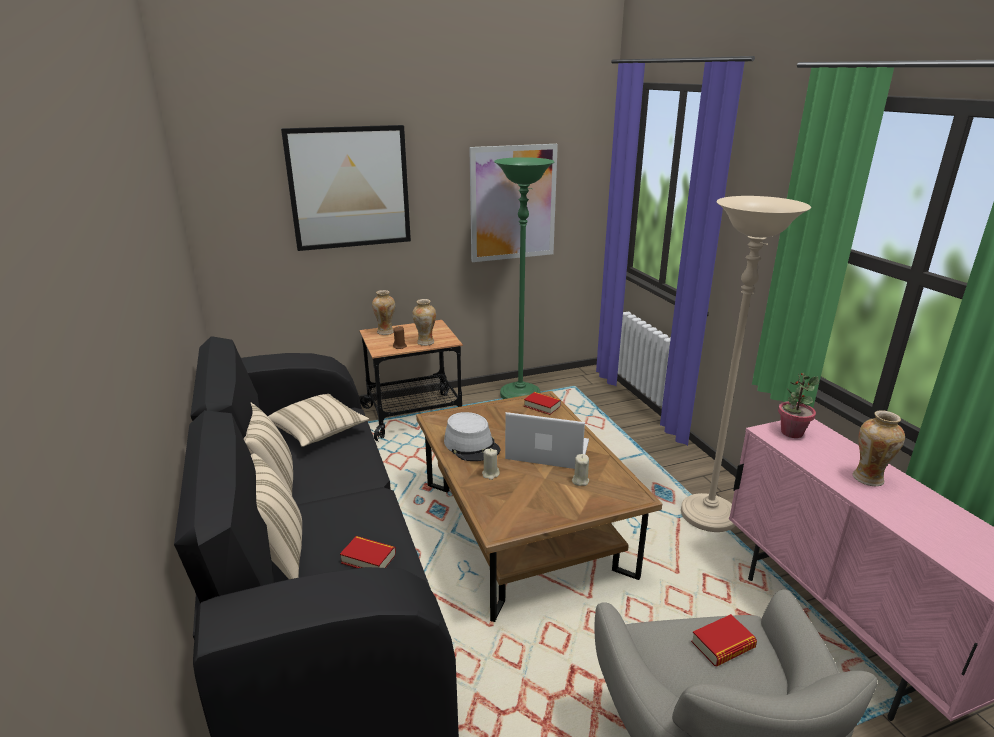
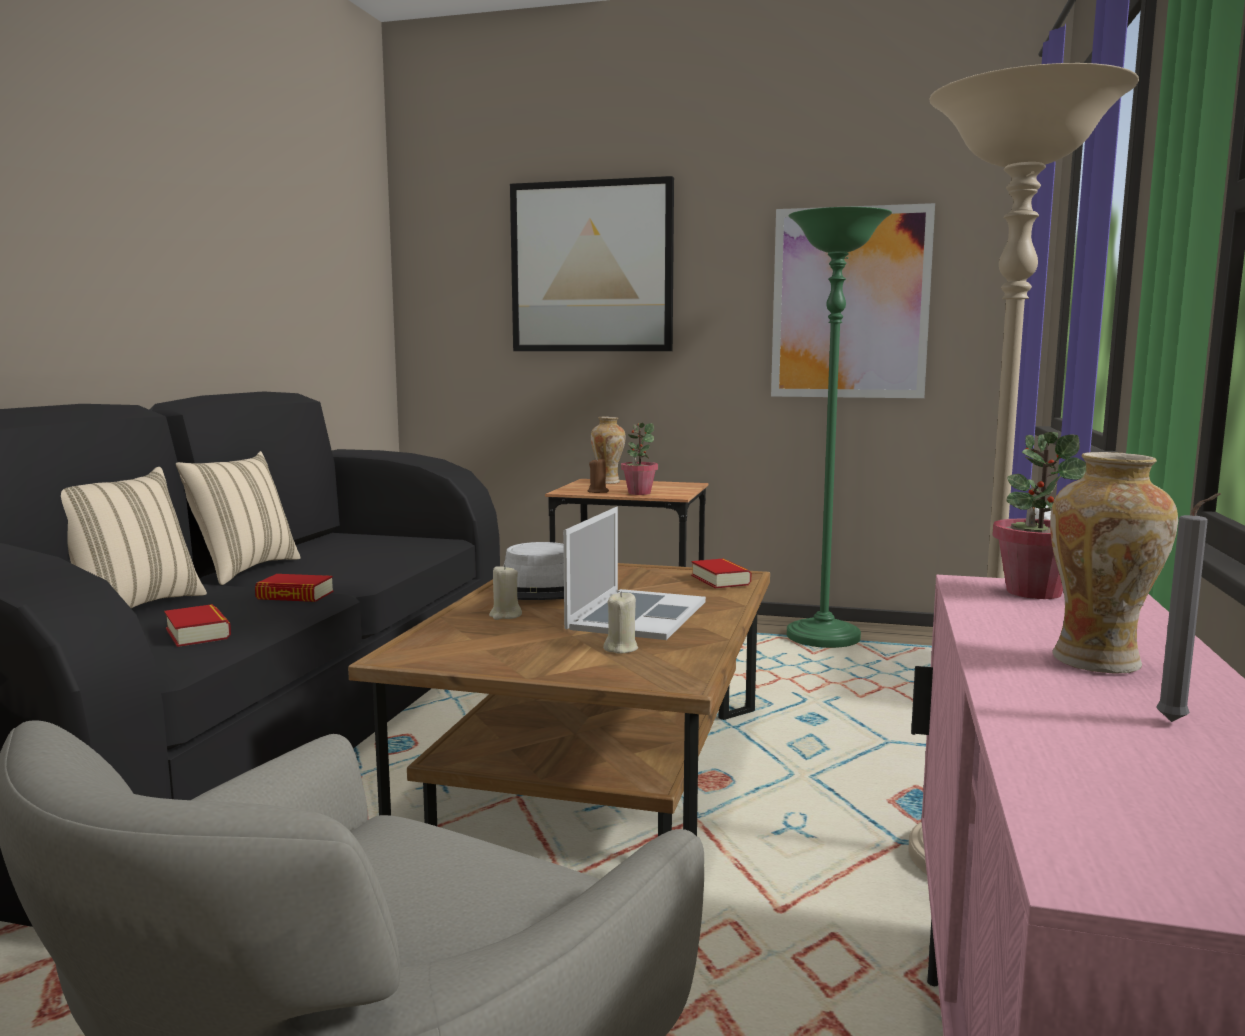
camera: 35 degrees right, 15 degrees down
(319, 432) = (382, 547): beige pillow -> none
(425, 342) = (639, 493): vase -> potted plant
(547, 450) = (636, 615): laptop -> laptop turned 60 degrees clockwise
(722, 645) = (469, 887): book -> book (295, 595)
(924, 507) = (1176, 722): none -> grey candle

